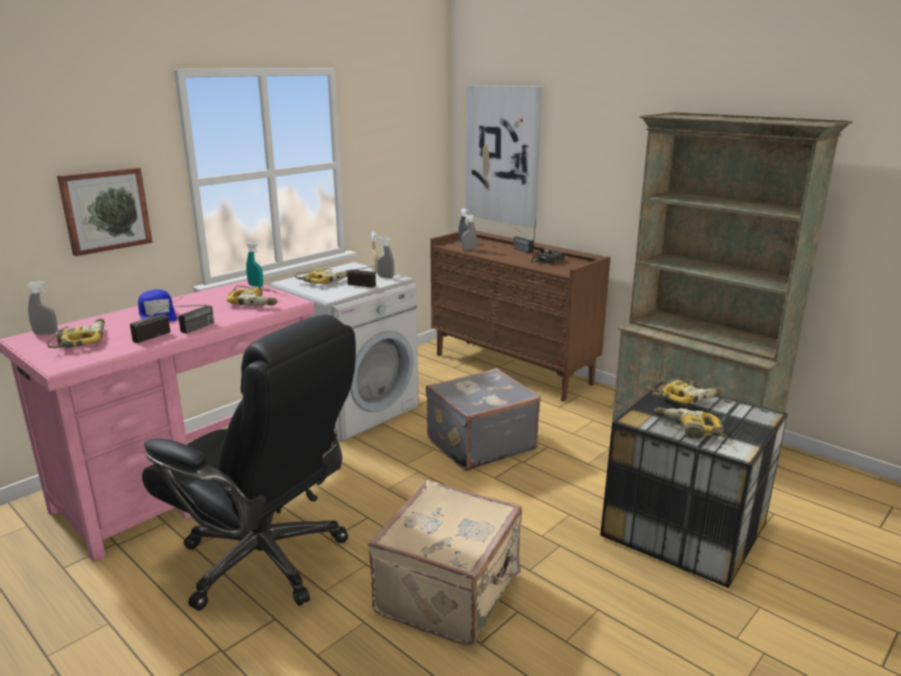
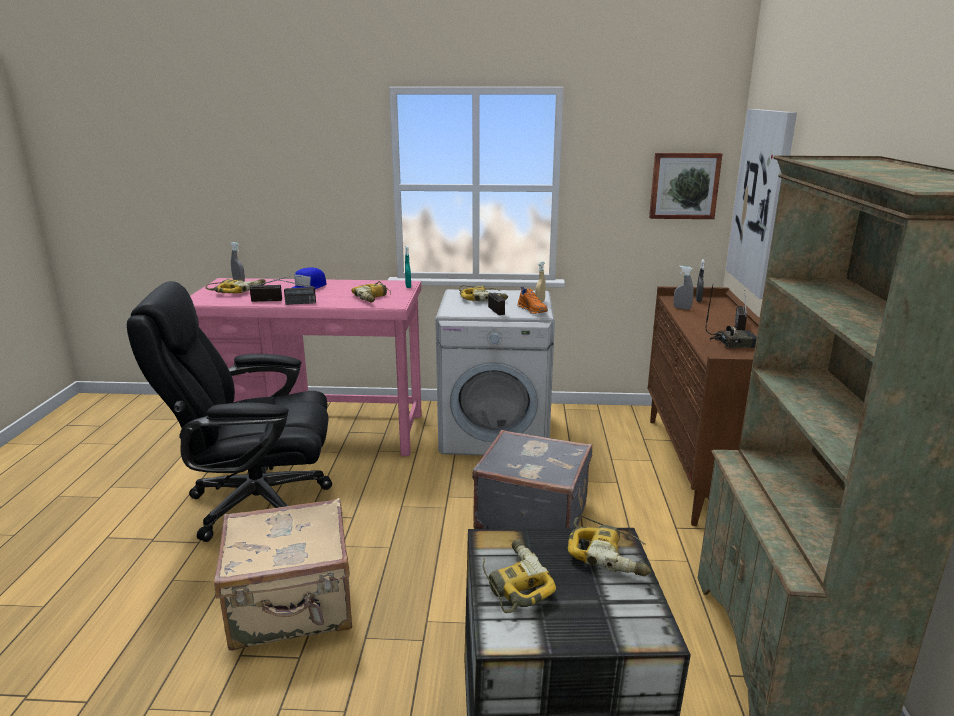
camera: 50 degrees right, 0 degrees up
(105, 210) = (320, 199): picture -> picture (684, 185)
(263, 559) = (258, 503): black office chair -> black office chair turned 90 degrees clockwise
(386, 277) = (533, 310): grey spray bottle -> orange shoe

